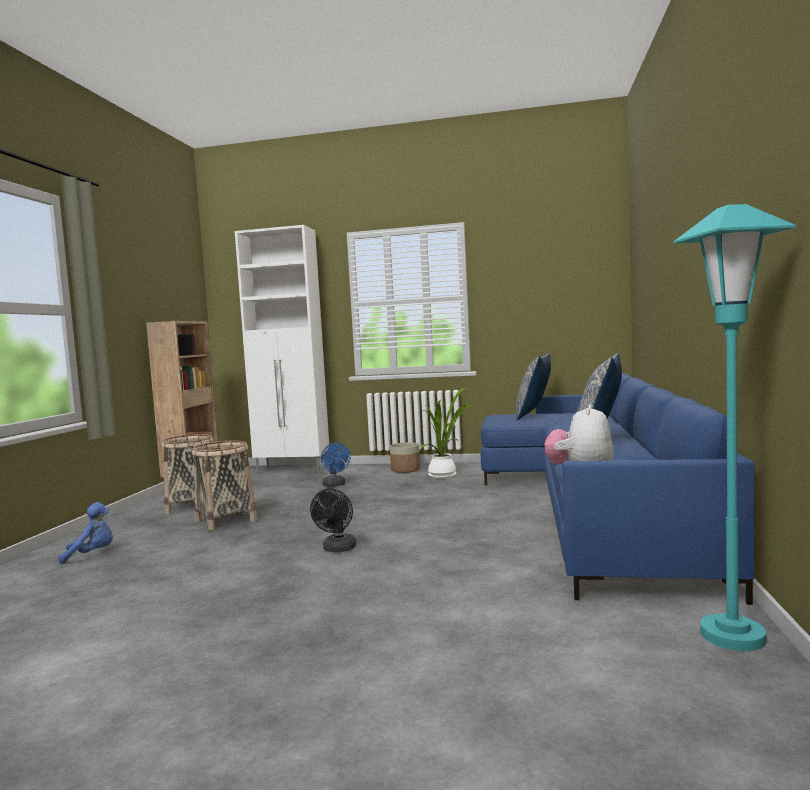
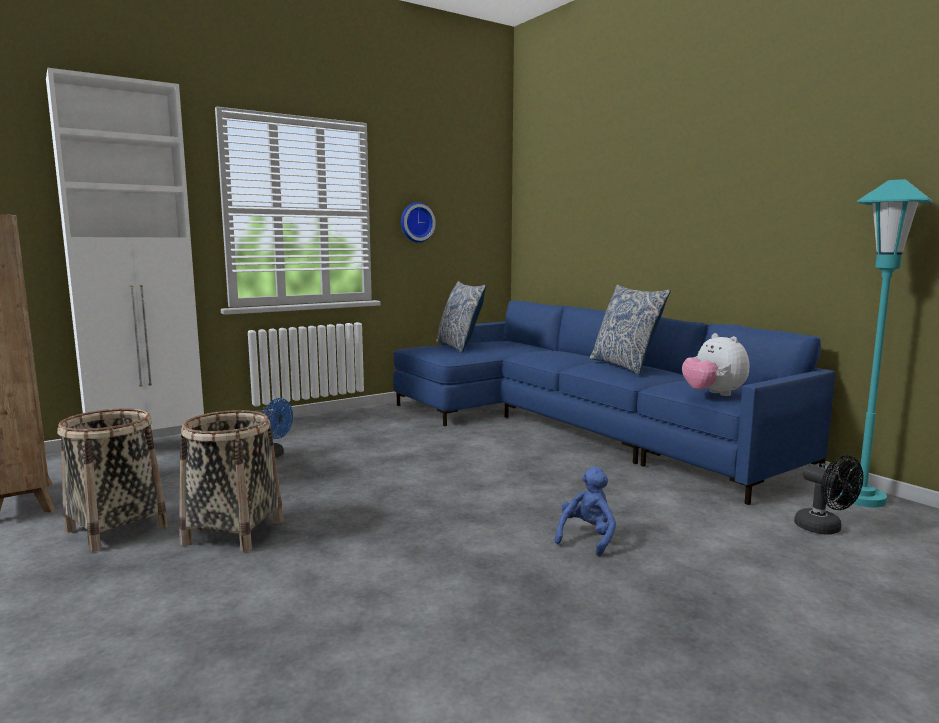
camera: 45 degrees left, 5 degrees up
(92, 555) = (127, 647): blue plush toy -> blue plush toy (587, 538)
(338, 549) = (474, 523): black fan -> black fan (824, 529)
(406, 470) = (316, 423): planter -> none
(445, 475) = (379, 423): potted plant -> none
(515, 301) = (416, 222): none -> wall clock

